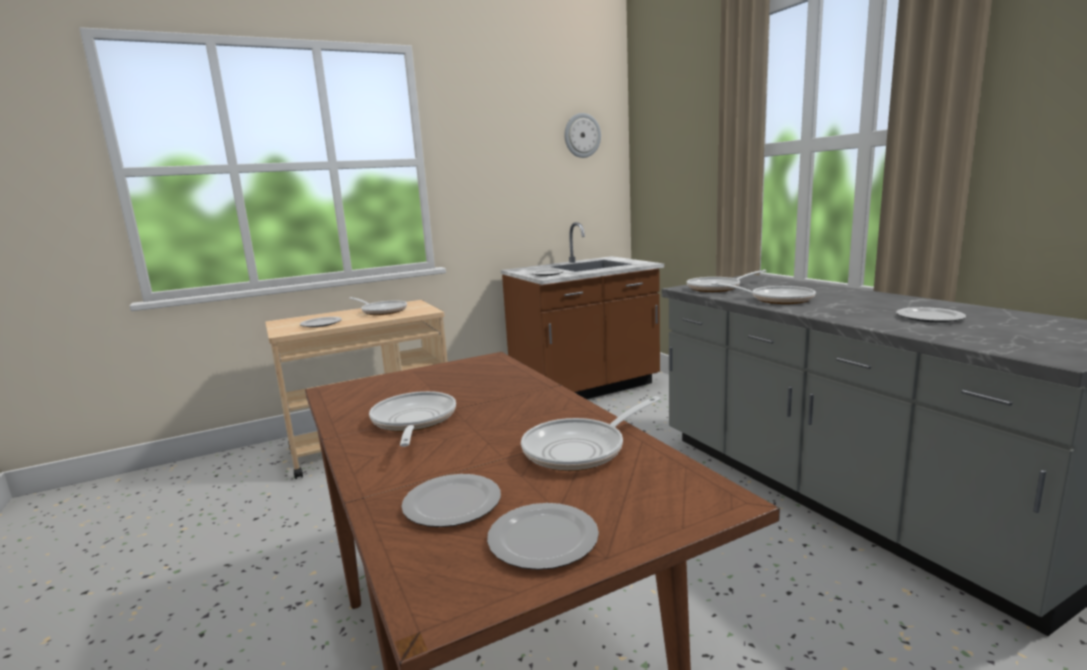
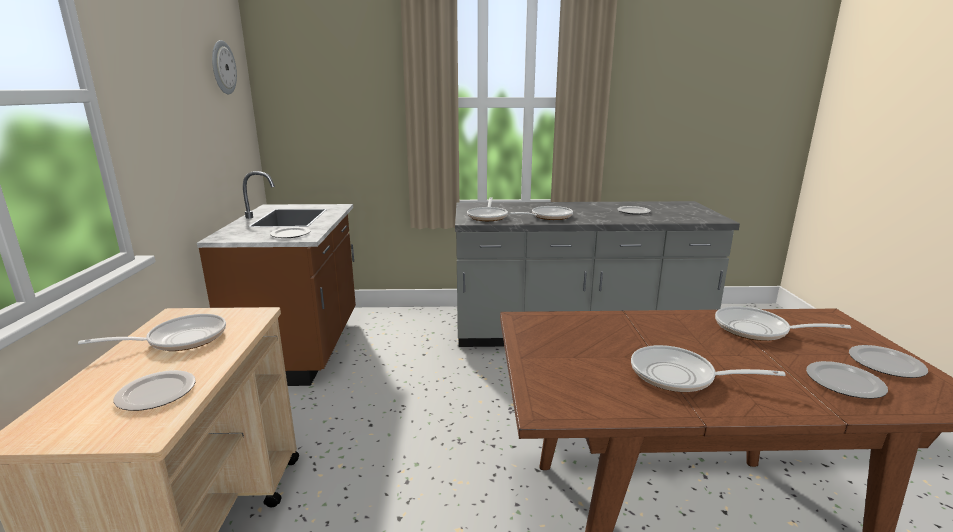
camera: 65 degrees left, 5 degrees up
(581, 449) = (758, 330): frying pan -> frying pan turned 120 degrees clockwise

